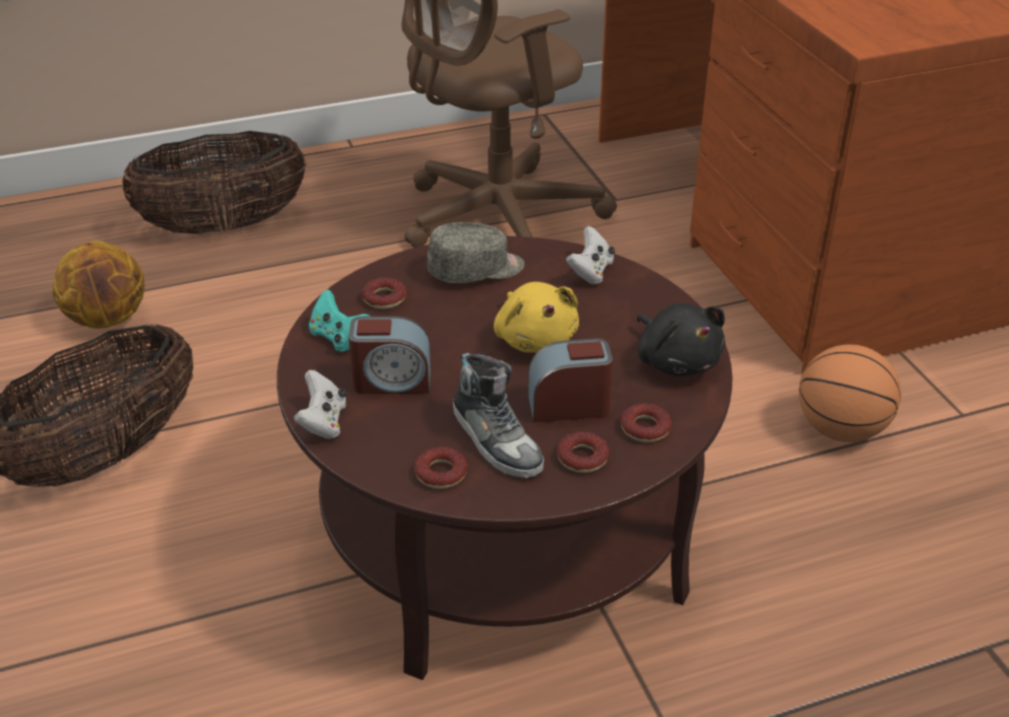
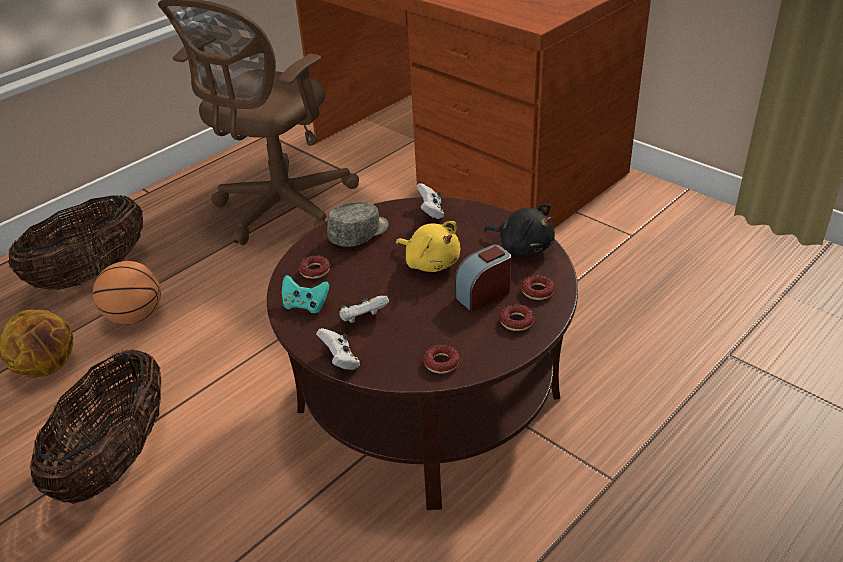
camera: 25 degrees left, 0 degrees up
(392, 381) = (363, 319): alarm clock -> white game controller
(497, 440) = (458, 330): shoe -> none
(840, 429) = (575, 266): basketball -> basketball (135, 317)

